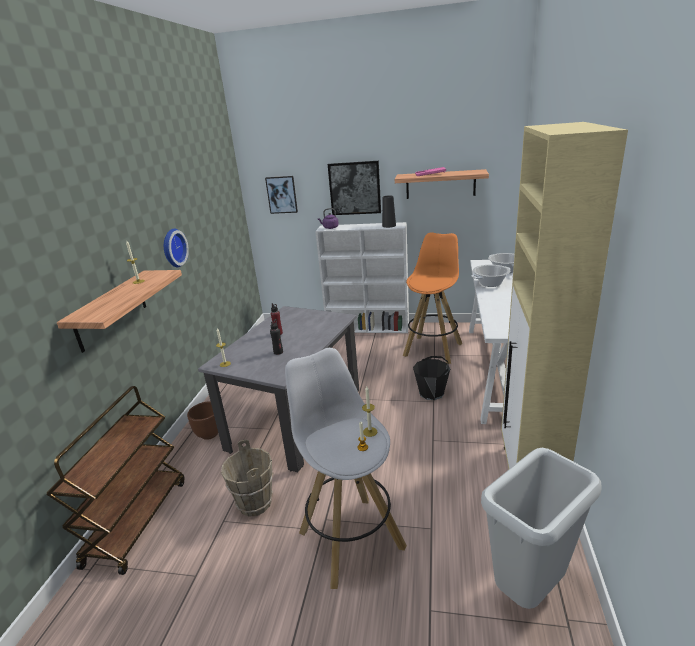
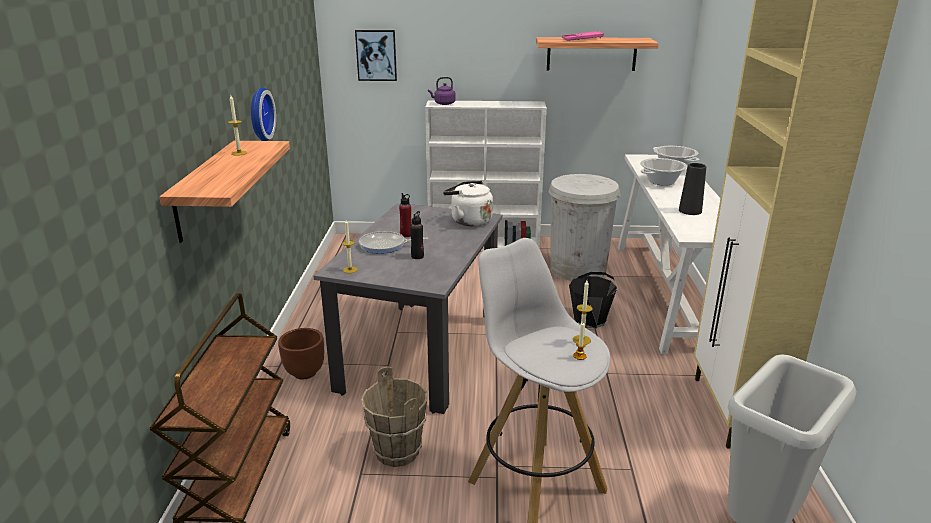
camera: 10 degrees left, 0 degrees up
(259, 343) = (385, 245): none -> frying pan
(329, 320) = (469, 221): none -> white kettle
(355, 188) = (478, 52): picture -> none
(389, 226) = (523, 104): black vase -> black vase (690, 211)
(433, 349) = (578, 269): orange stool -> white trash can

